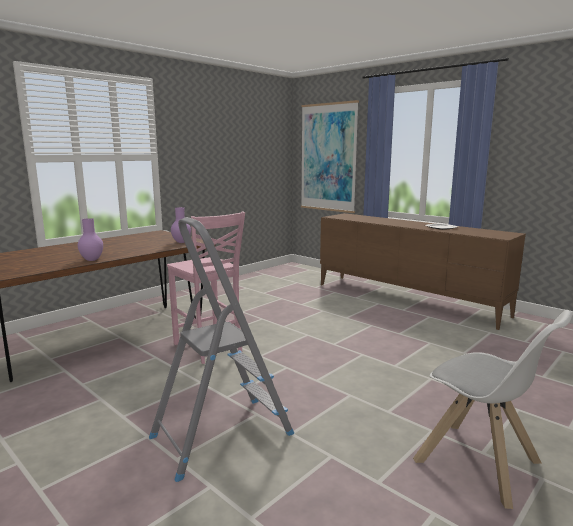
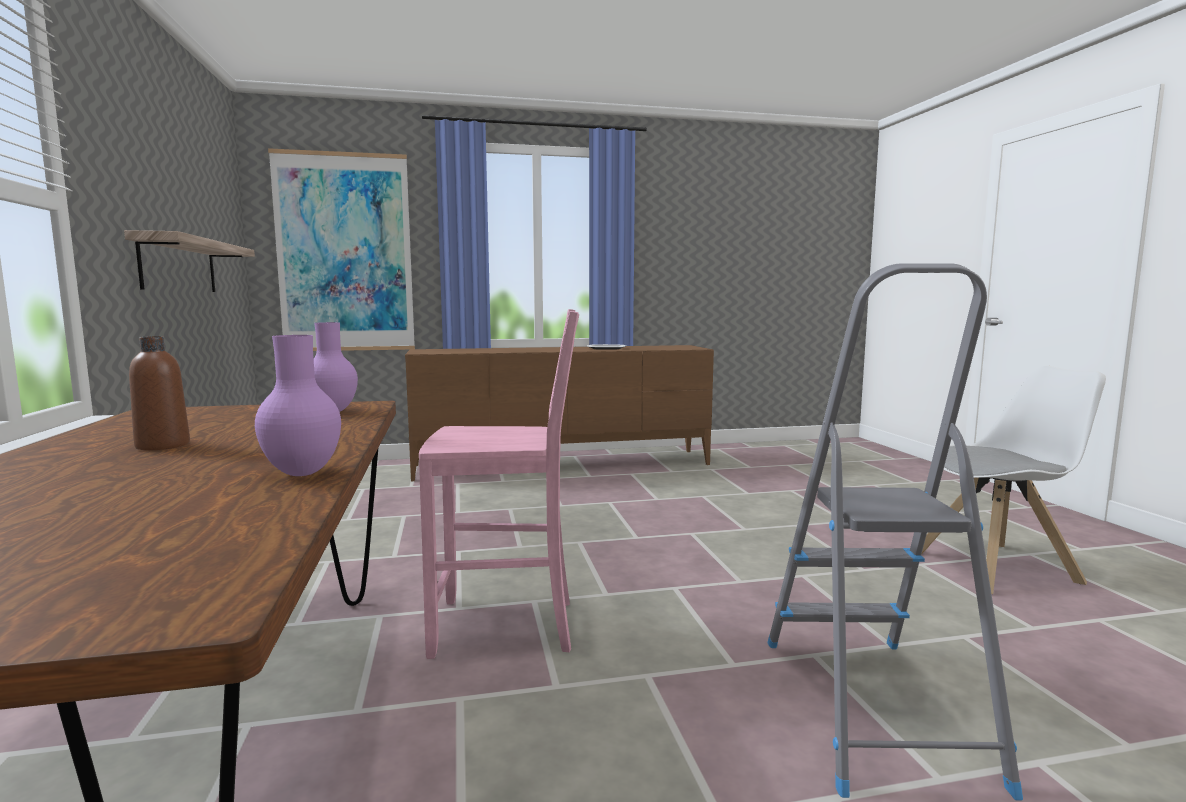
camera: 55 degrees left, 5 degrees down
(112, 245) = (163, 445): none -> brown bottle
(228, 171) = (179, 266): none -> shelf

